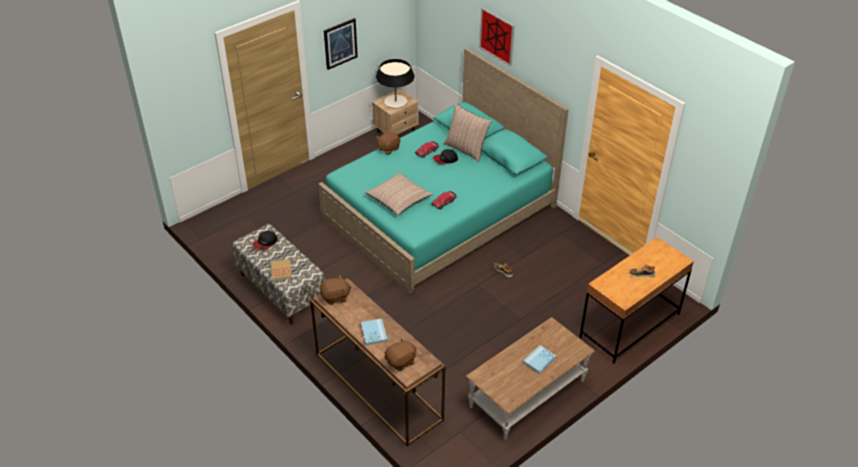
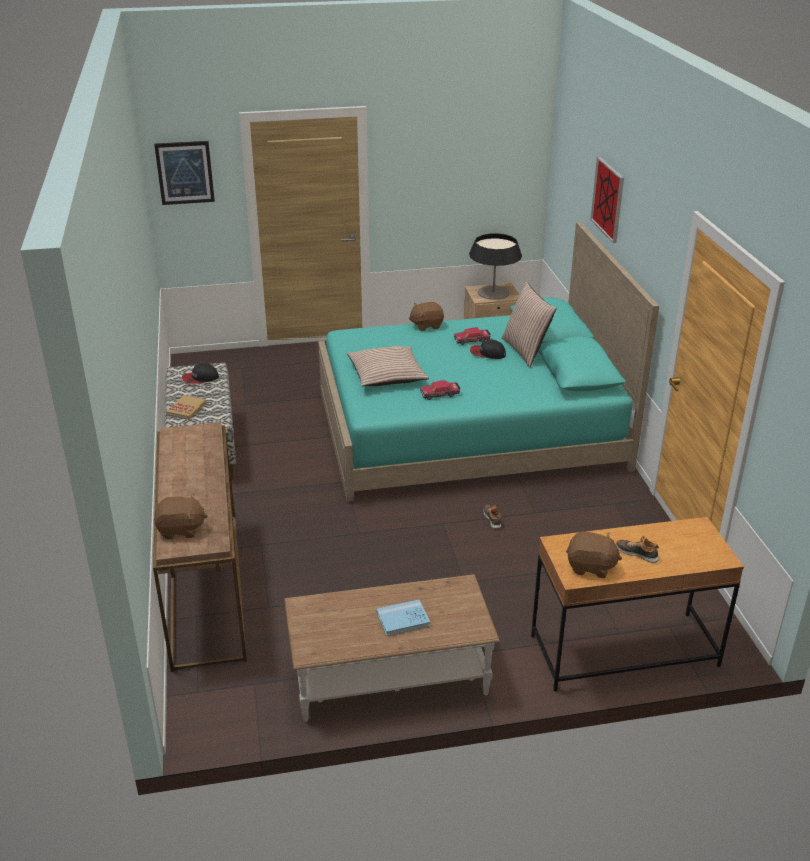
camera: 30 degrees right, 10 degrees down
(335, 297) = (184, 436): brown plush toy -> brown plush toy (590, 567)
(340, 43) = (424, 187): picture -> picture (185, 172)
(374, 333) = (185, 487): blue book -> none

